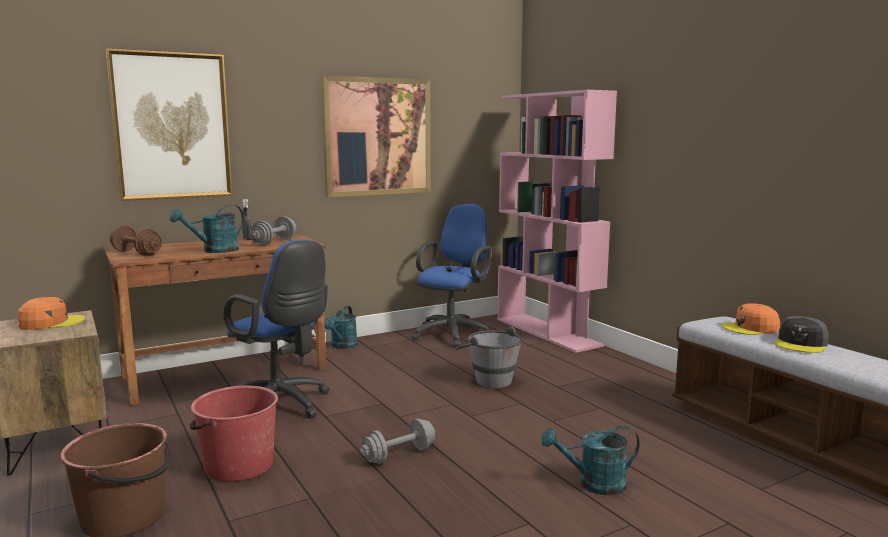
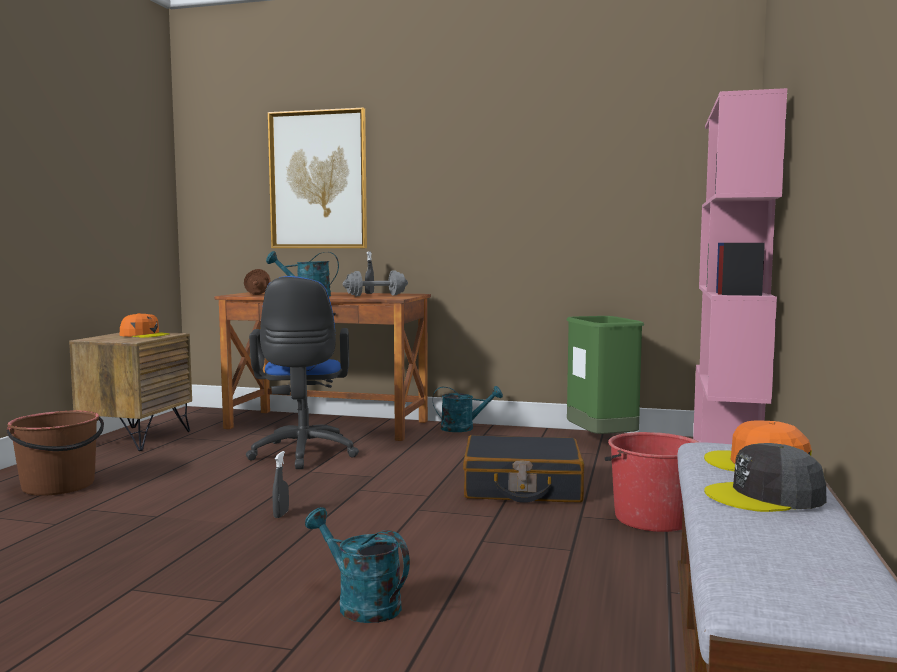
camera: 45 degrees right, 5 degrees down
(237, 466) = (176, 481): red bucket -> red bucket (651, 518)
(342, 346) = (463, 428): turquoise watering can -> turquoise watering can turned 150 degrees counterclockwise
(377, 137) = (531, 187): picture -> none
(399, 455) = (281, 514): grey dumbbell -> grey spray bottle
(453, 333) = (601, 443): blue office chair -> green trash can
(488, 379) = (522, 488): grey bucket -> black suitcase

